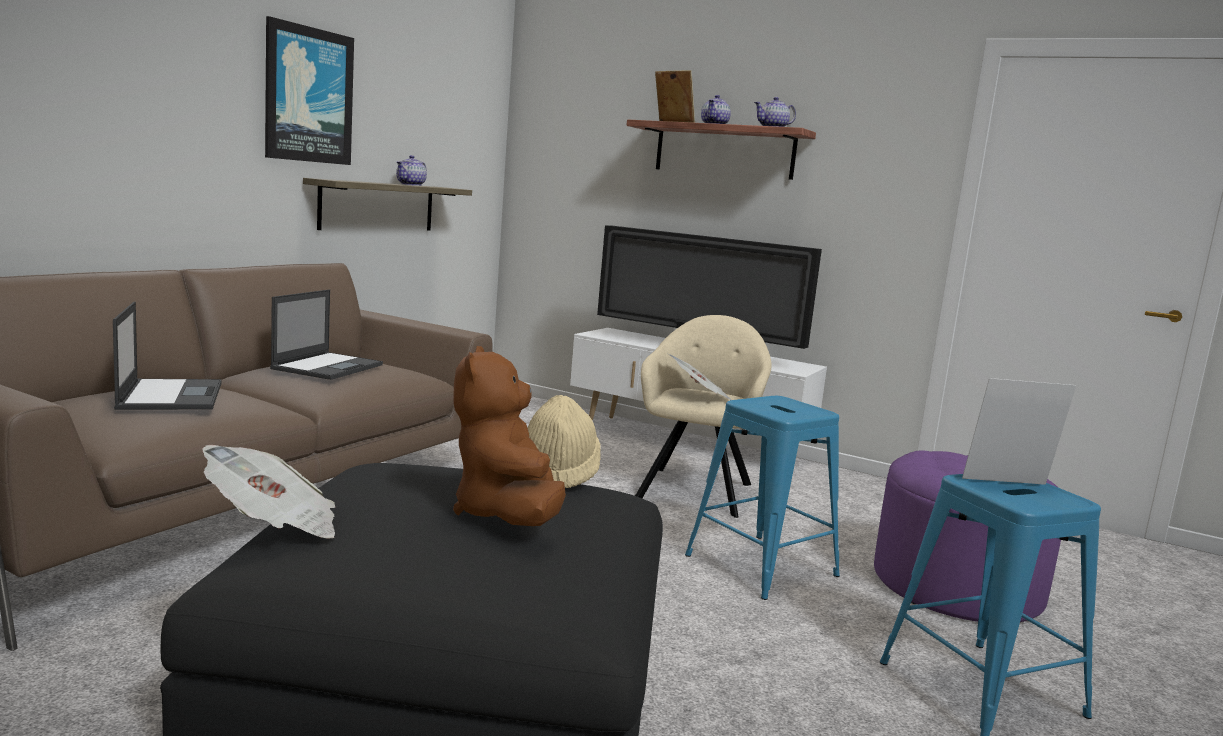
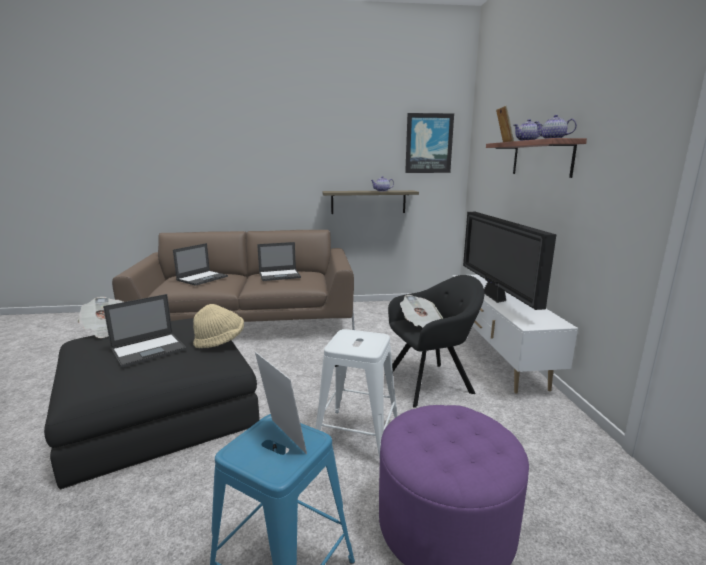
camera: 55 degrees right, 5 degrees up
(308, 95) = (324, 154): picture -> picture (428, 143)
(506, 515) = (149, 349): brown plush toy -> laptop
(696, 489) = (431, 383): beige armchair -> black armchair
(760, 565) = (357, 436): blue stool -> white stool

